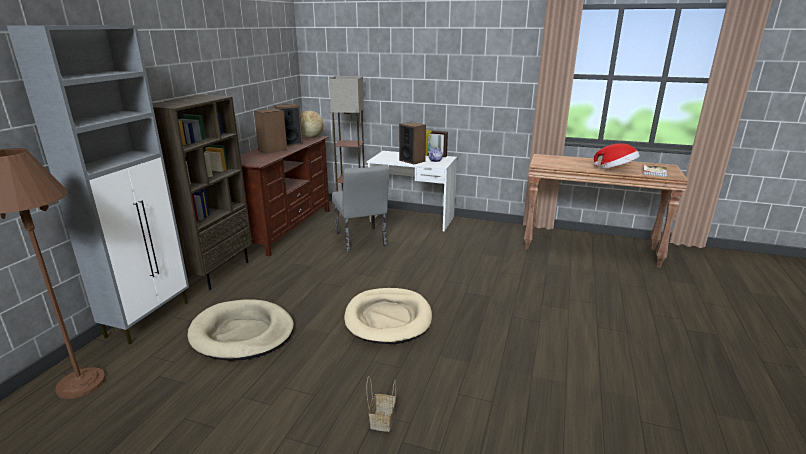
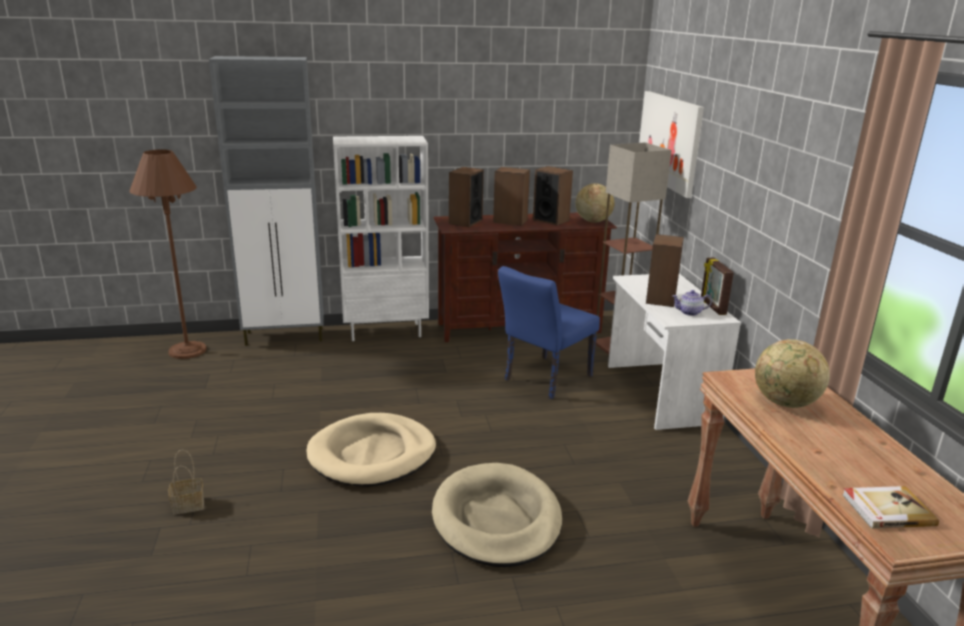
camera: 60 degrees right, 0 degrees up
(218, 272) = (386, 331): brown bookcase -> white bookcase
(242, 333) = (289, 384): beige dog bed -> beige dog bed (496, 519)
(251, 158) = (465, 222): none -> speaker
(345, 73) = (669, 141): none -> picture
(361, 241) = (543, 379): grey chair -> blue chair
(568, 163) = (785, 403): none -> globe
(615, 170) = (821, 458): hat -> none

